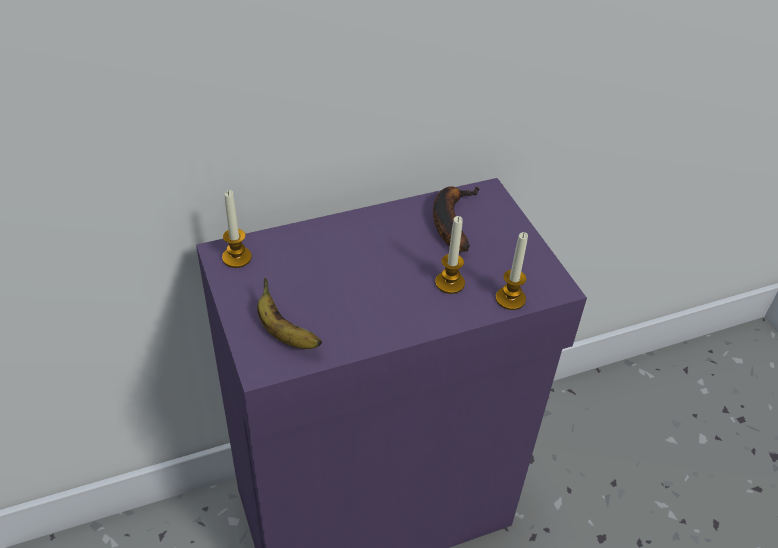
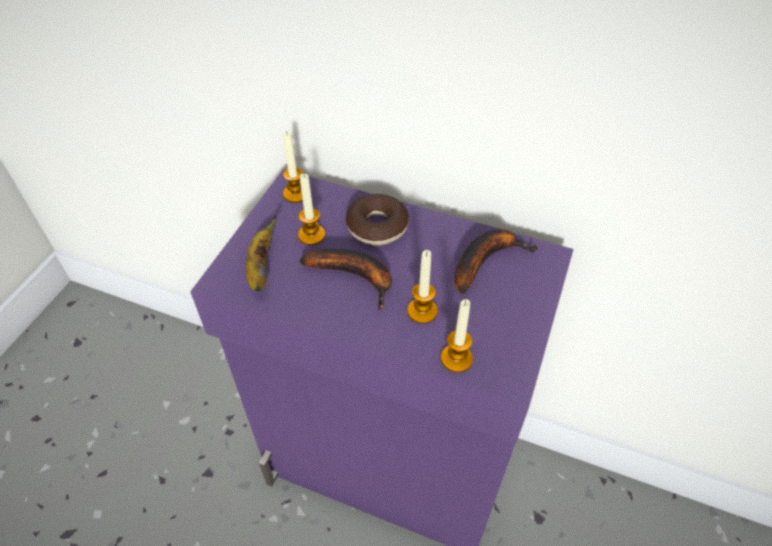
camera: 45 degrees right, 5 degrees up
(294, 282) = (311, 235): none -> candle
(340, 243) = (377, 227): none -> donut
(371, 290) = (356, 276): none -> banana

